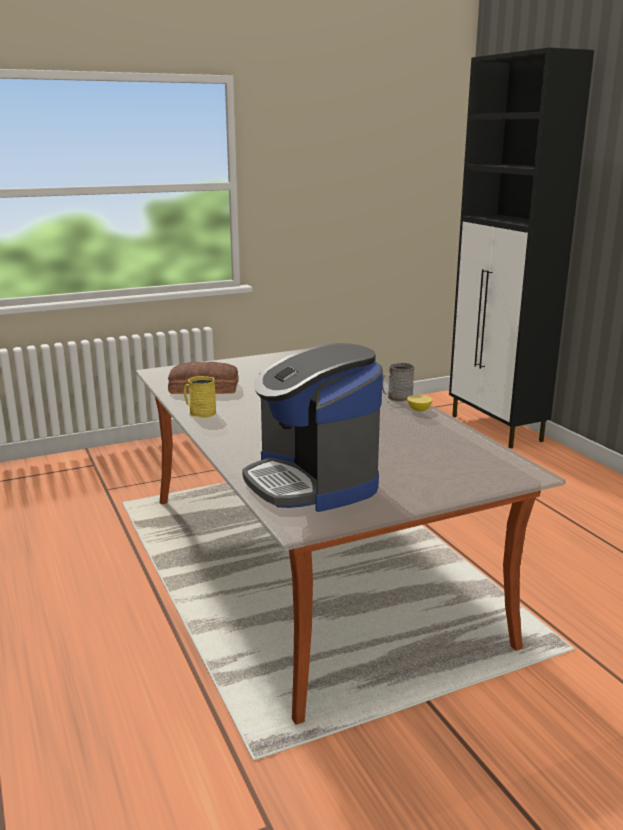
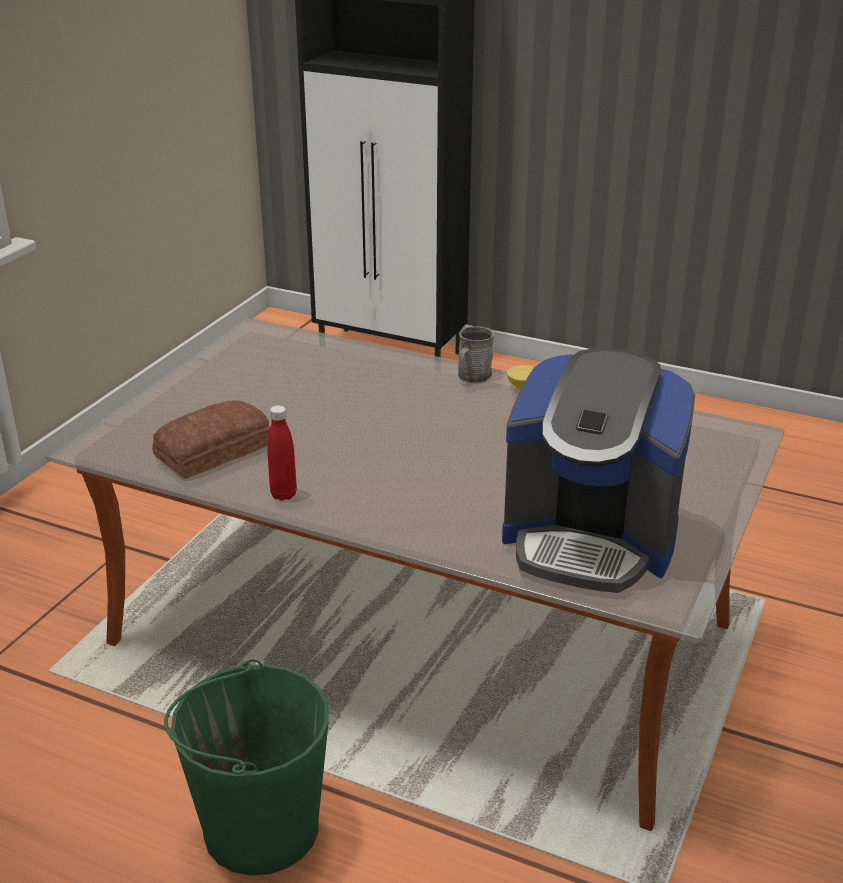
camera: 40 degrees left, 10 degrees up
(110, 606) = (260, 828): none -> green bucket
(199, 412) = (283, 494): yellow mug -> red bottle

